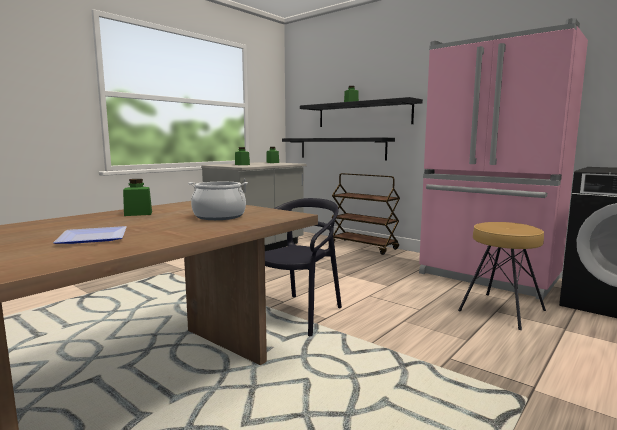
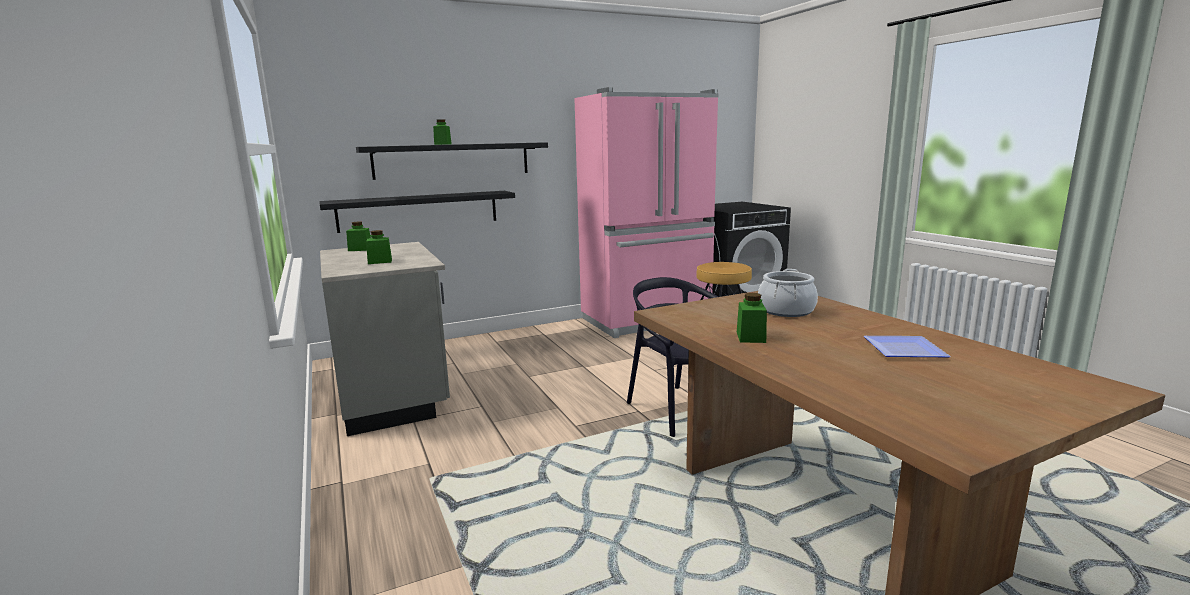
camera: 65 degrees left, 5 degrees up
(364, 247) = (491, 338): brown cart -> none

